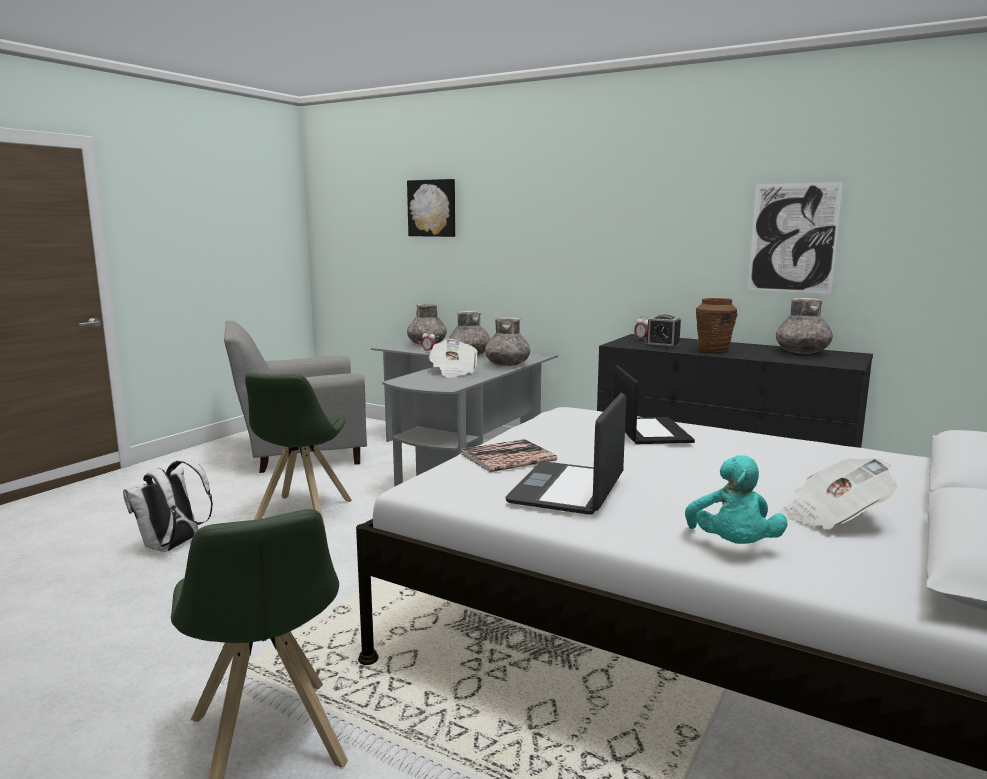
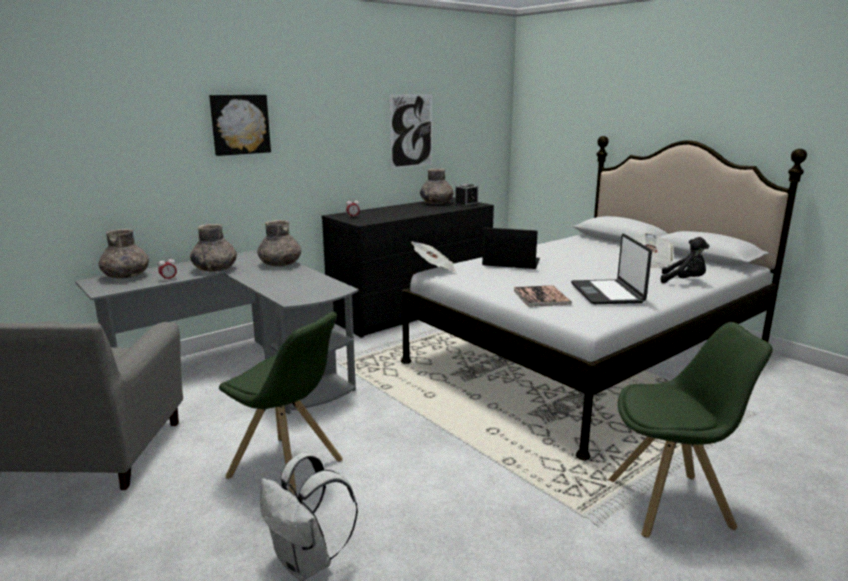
camera: 70 degrees left, 5 degrees up
(432, 208) = (86, 116): picture -> picture (240, 124)
(453, 372) = (283, 281): newspaper -> newspaper (434, 268)
(568, 490) = (607, 293): laptop -> laptop turned 45 degrees clockwise
(662, 346) = (381, 217): alarm clock -> alarm clock (466, 204)
(713, 351) = (415, 213): brown vase -> none
(733, 546) = (684, 281): turquoise plush toy -> black plush toy

